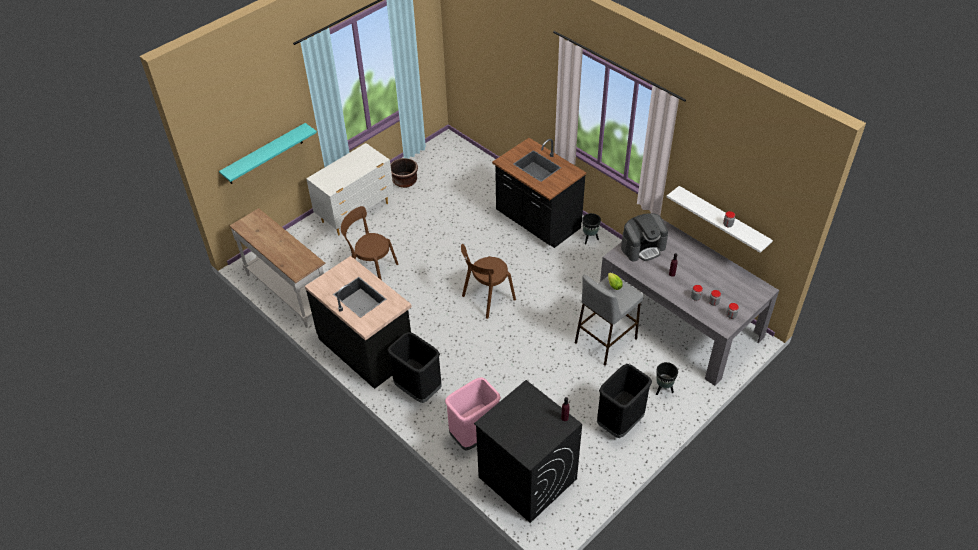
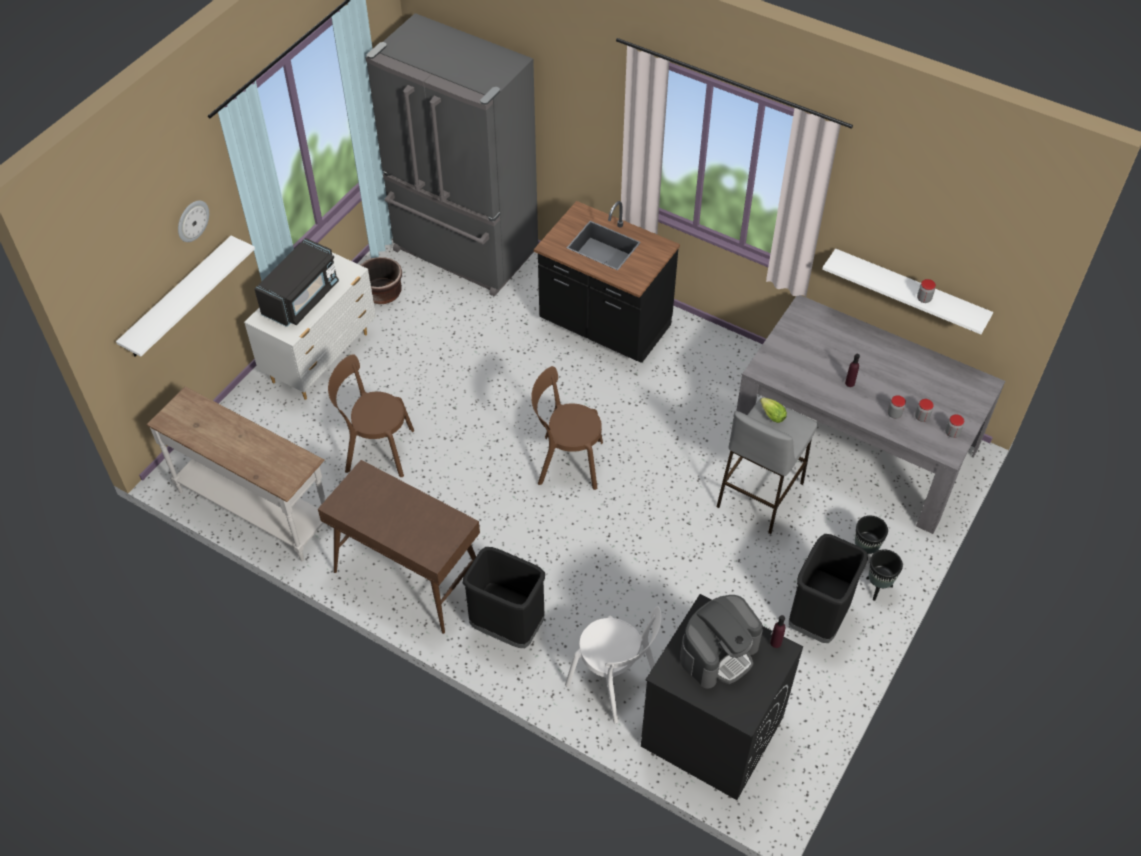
camera: 15 degrees left, 5 degrees up
(265, 154) = (179, 298): turquoise shelf -> white shelf
(278, 107) = (192, 220): none -> wall clock
(344, 170) = (301, 298): none -> black microwave
(367, 348) = (408, 575): black counter -> brown console table
(462, 165) = (463, 252): none -> grey fridge
(474, 436) = (614, 682): pink trash can -> white chair
(486, 299) = (566, 461): brown chair -> brown chair turned 60 degrees clockwise
(589, 239) = (689, 340): black planter -> black planter (877, 588)
(643, 247) = (795, 348): coffee machine -> coffee machine (719, 653)

